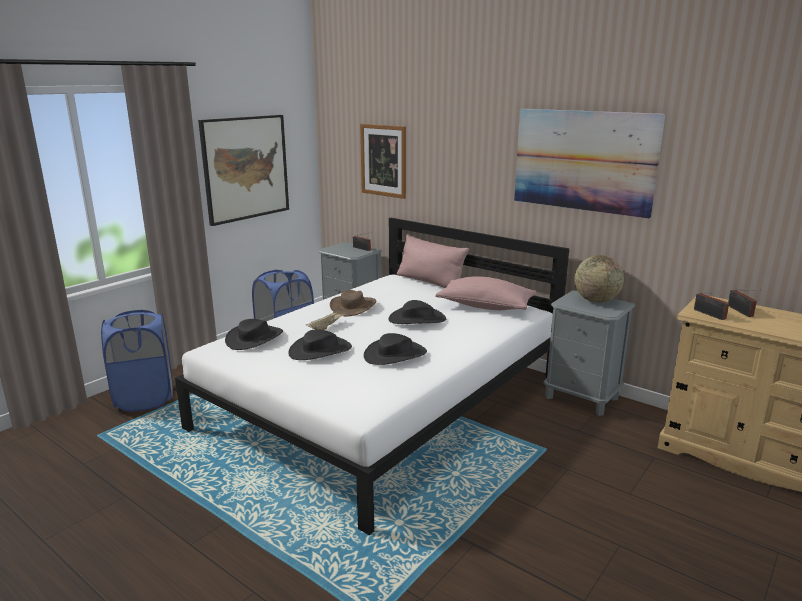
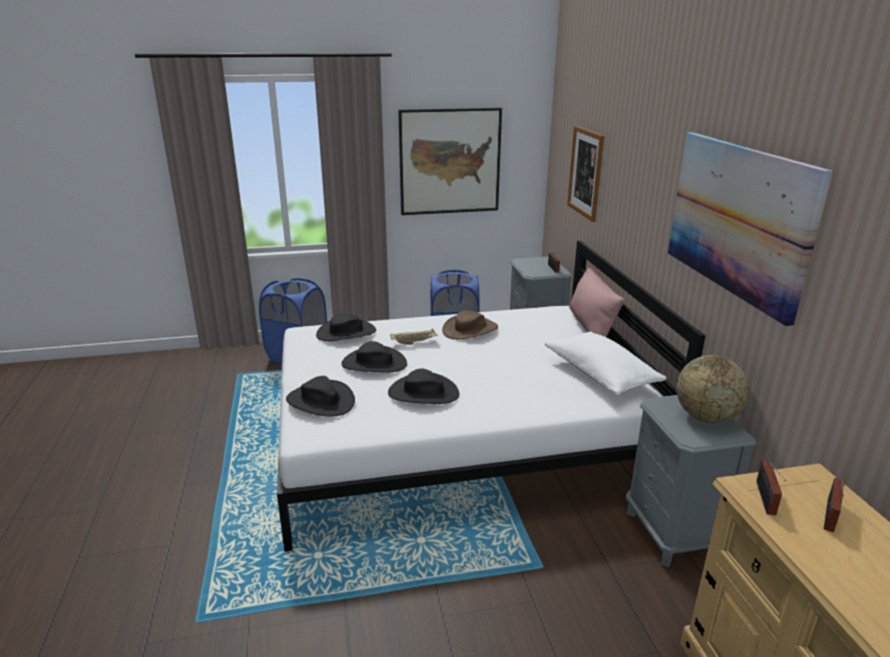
camera: 40 degrees right, 5 degrees up
(417, 319) = (502, 364): black hat -> black hat (320, 401)
(485, 306) = (600, 375): pink pillow -> white pillow

